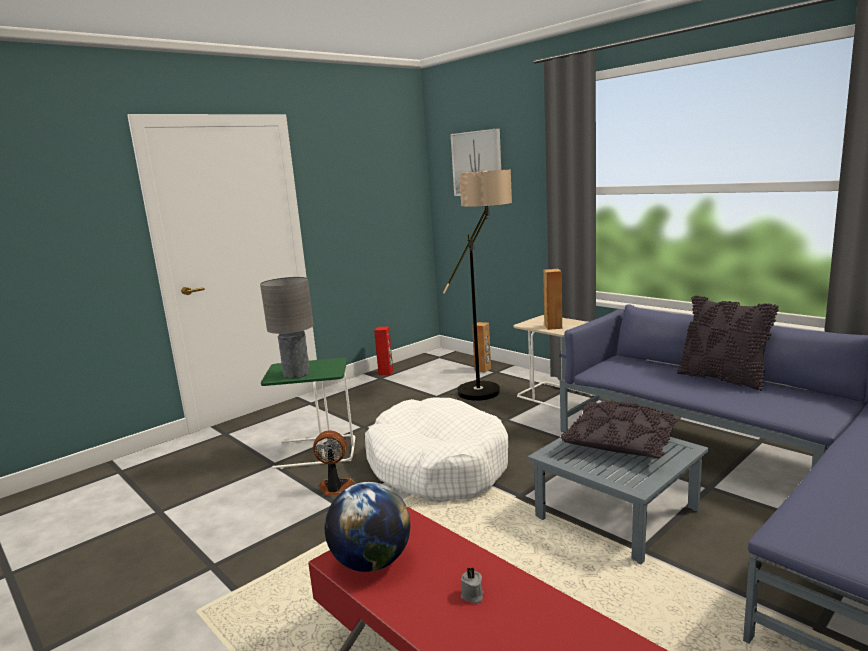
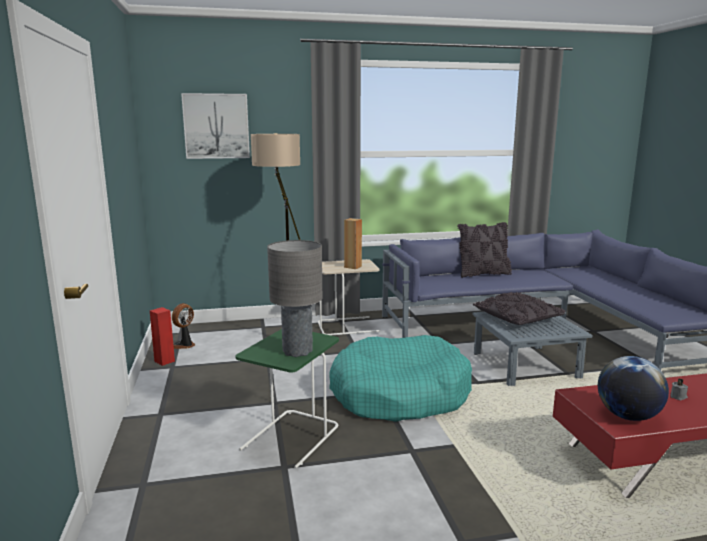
camera: 60 degrees left, 0 degrees up
(335, 488) = (381, 445): fan -> fan (184, 345)
(437, 466) = (399, 394): white dog bed -> turquoise dog bed
(483, 369) = (248, 328): brown speaker -> none

